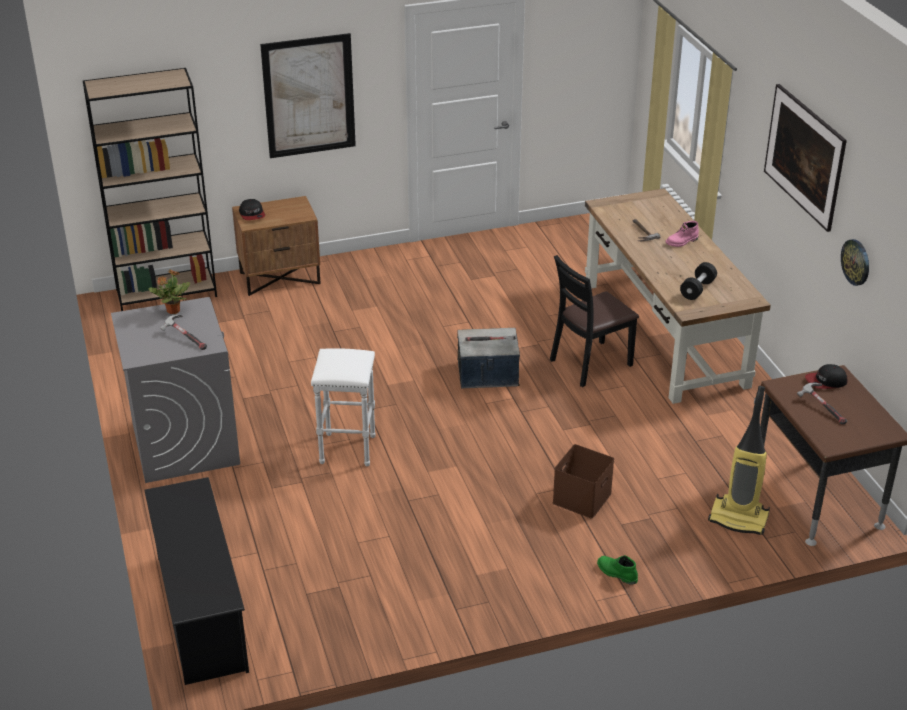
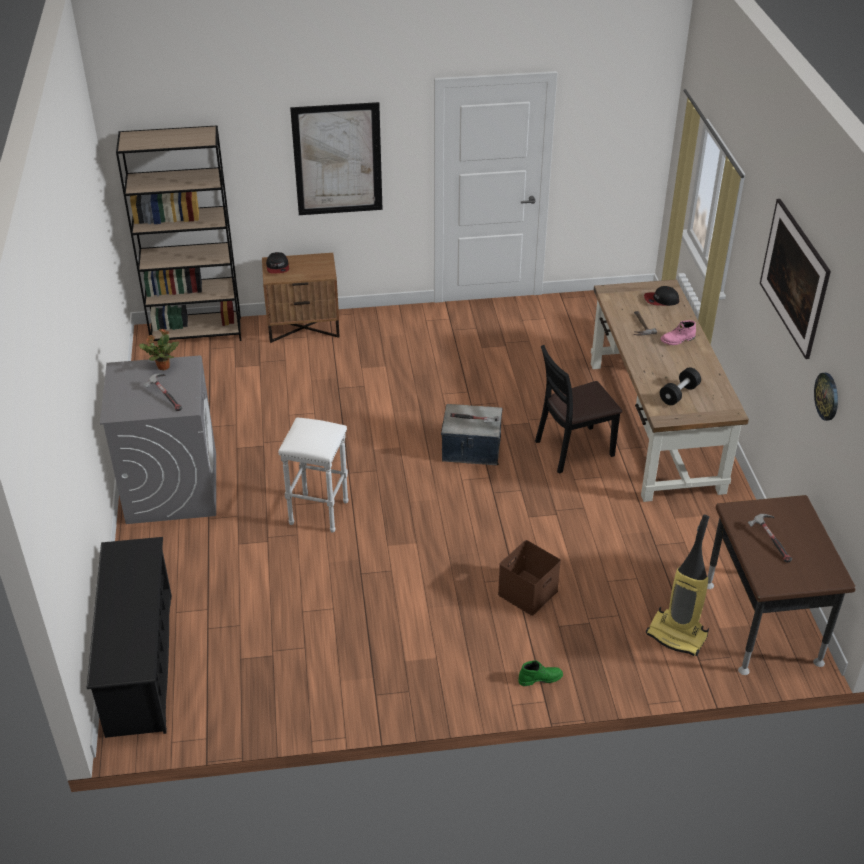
camera: 10 degrees right, 5 degrees up
(616, 573) = (540, 678): green boot -> green boot turned 120 degrees clockwise
(826, 381) = (782, 512): cap -> cap (661, 300)

